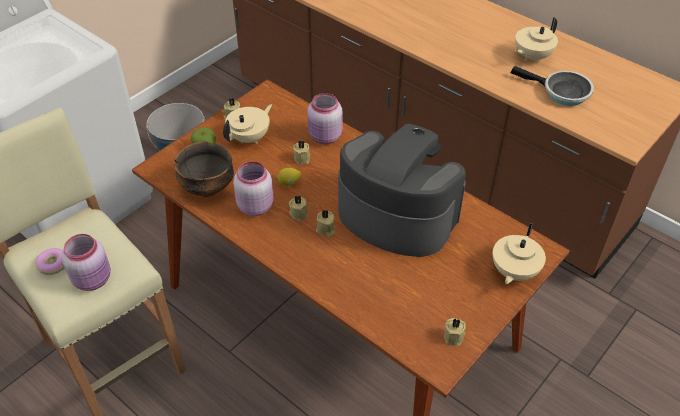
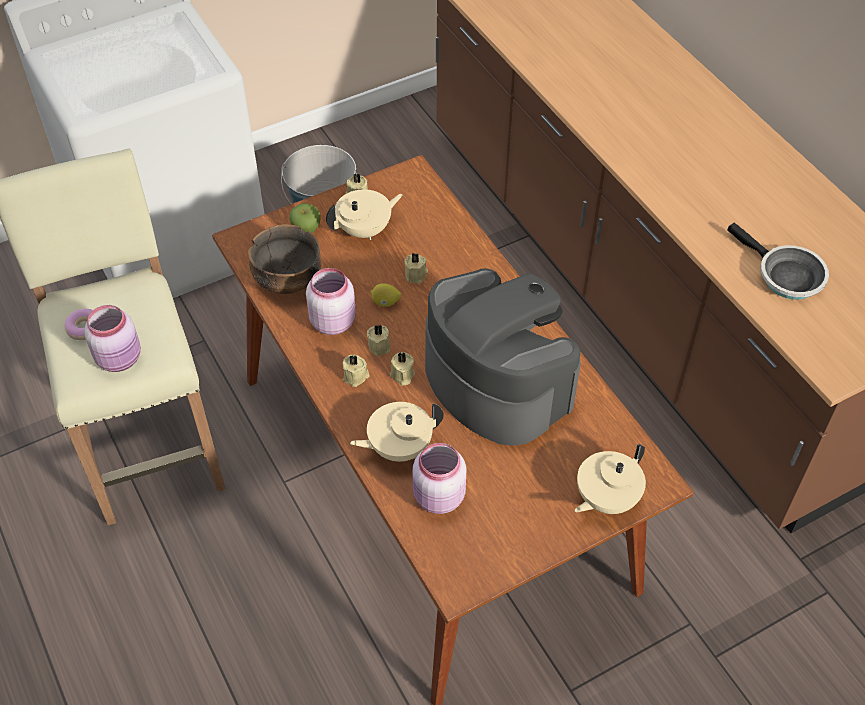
camera: 20 degrees right, 5 degrees up
(324, 137) = (456, 253): pink jar -> pink jar (438, 498)
(454, 336) = (491, 555): beige candle -> beige candle (356, 376)
(531, 56) = (771, 213): beige teapot -> beige teapot (399, 447)

